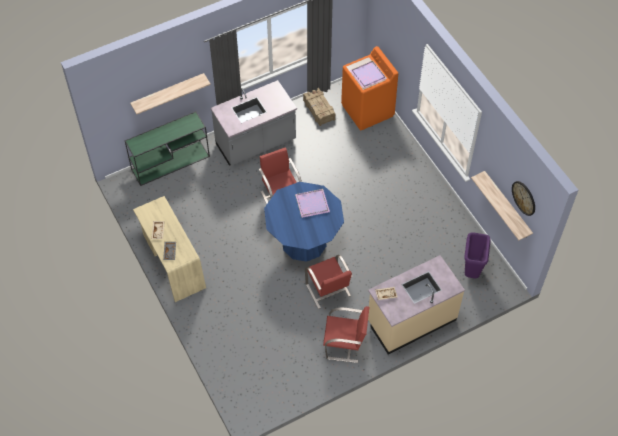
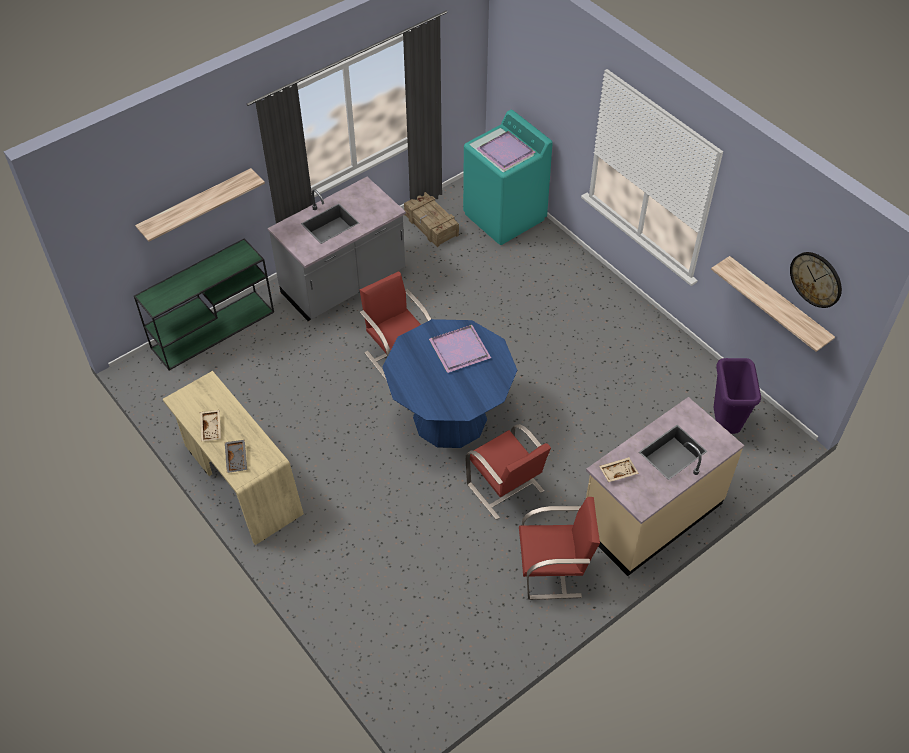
camera: 10 degrees left, 5 degrees down
(367, 111) = (504, 217): orange washing machine -> turquoise washing machine

